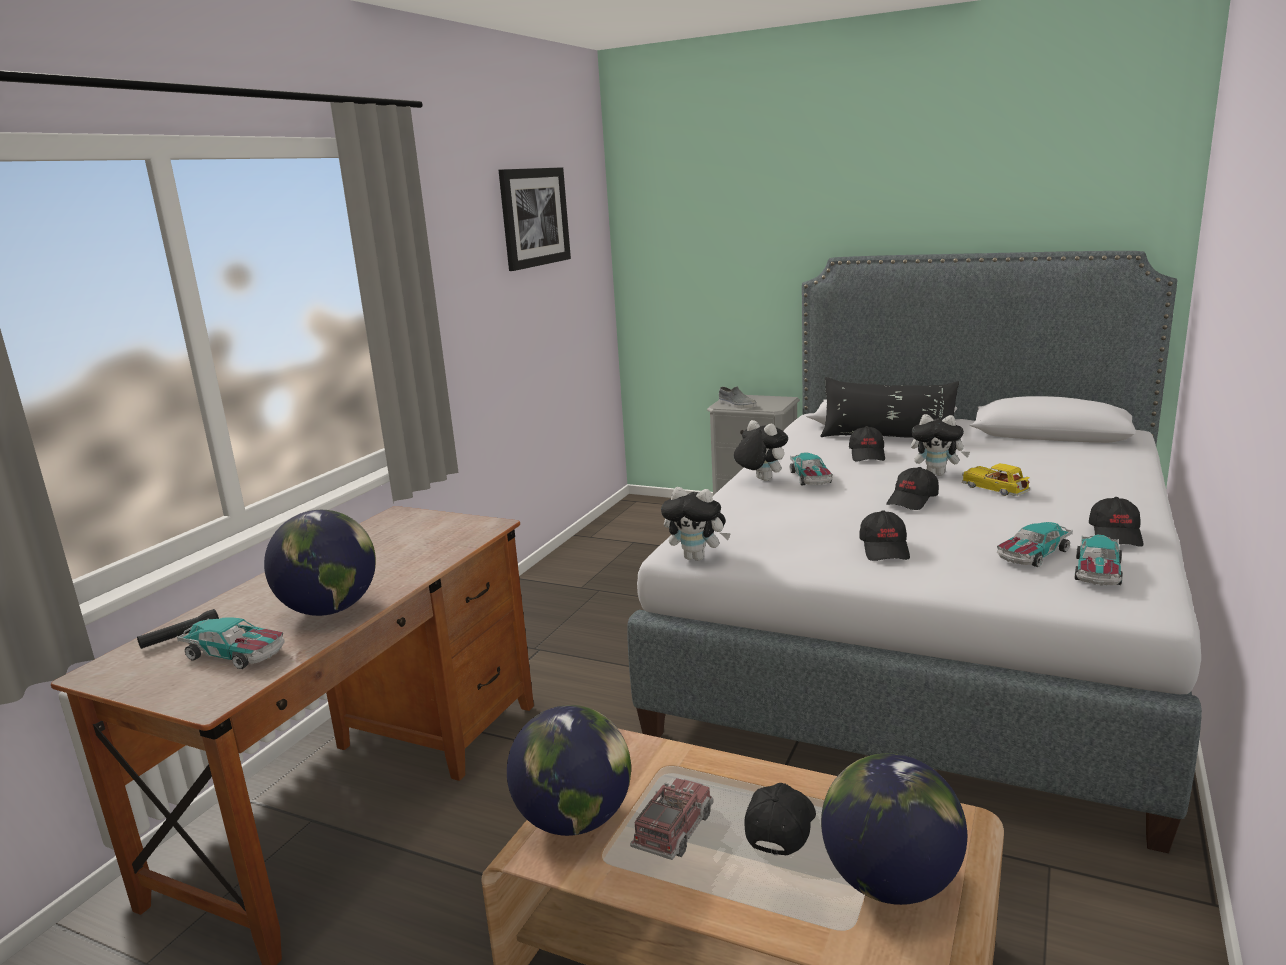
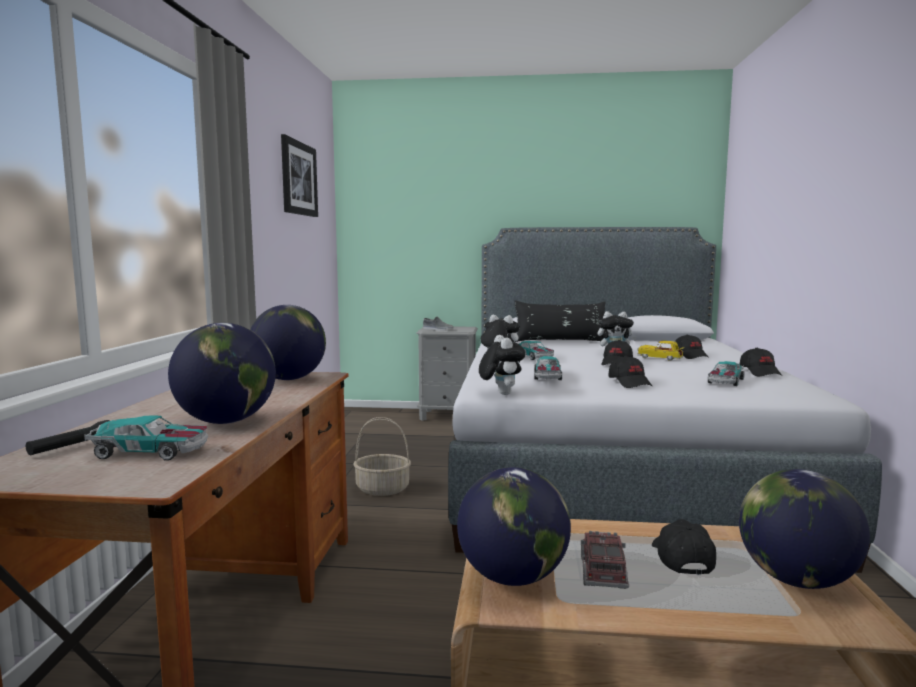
camera: 20 degrees left, 10 degrees down
(446, 531) = (289, 379): none -> globe
(611, 634) = (383, 489): none -> basket
(697, 557) = (500, 393): plush toy -> plush toy turned 105 degrees counterclockwise
(867, 455) = (558, 347): black cap -> black cap (690, 356)
(1097, 572) = (774, 386): toy car -> toy car (547, 376)

